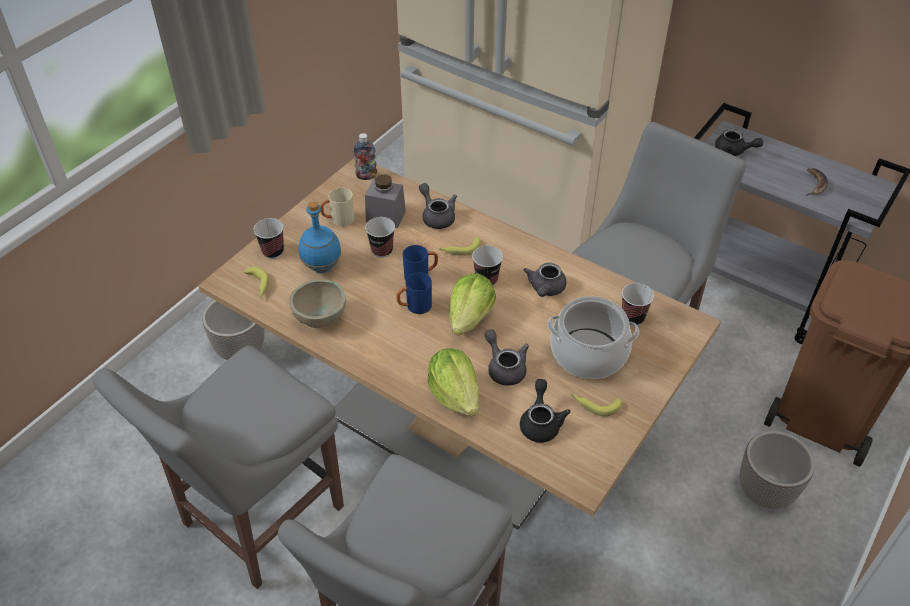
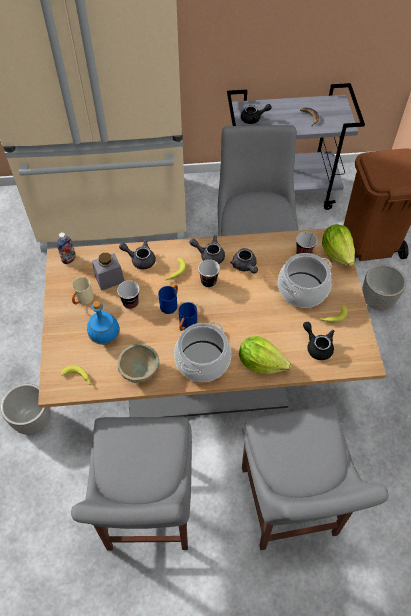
camera: 40 degrees left, 10 degrees up
(273, 252) = (63, 349): cup -> none
(394, 350) = (202, 360): none -> cooking pot
(470, 318) = (223, 311): lettuce -> lettuce (337, 253)
(504, 367) = (270, 328): grey teapot -> grey teapot (209, 255)

